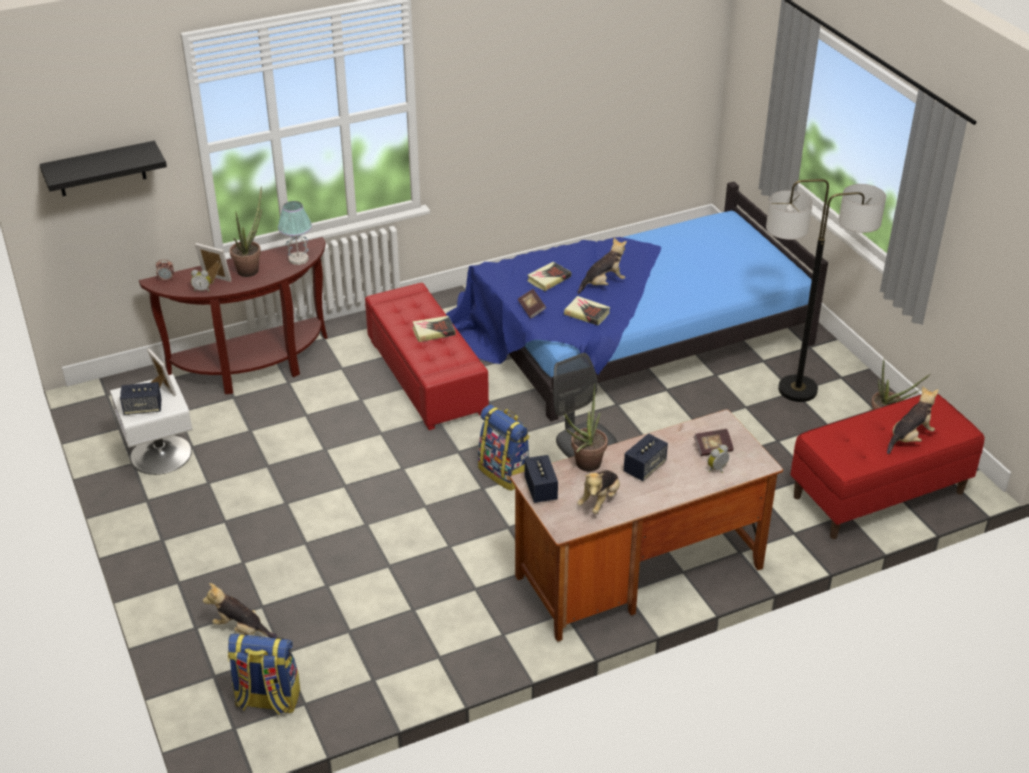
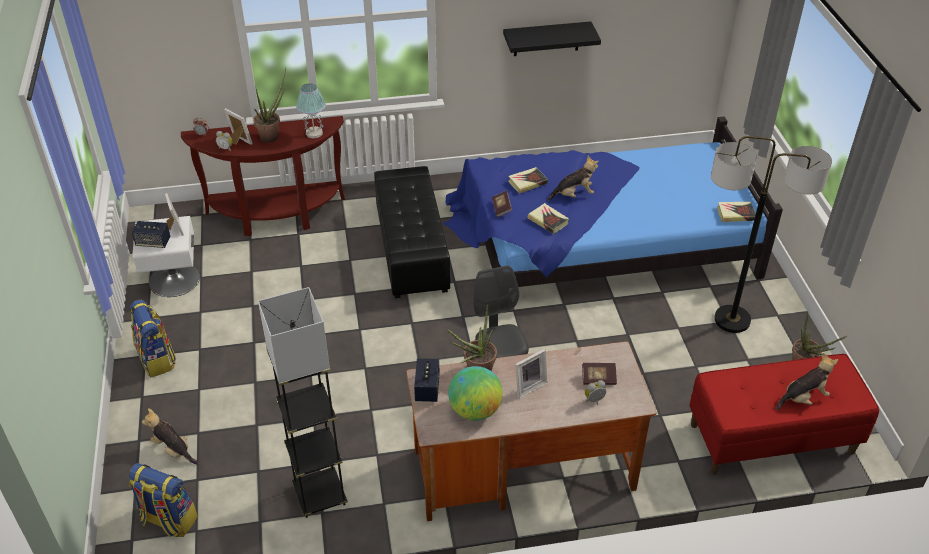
camera: 15 degrees right, 5 degrees up
(101, 169) = (151, 35): black shelf -> black shelf (546, 39)
(427, 376) = (412, 248): red ottoman -> black ottoman
(429, 641) = (320, 495): none -> grey floor lamp
(433, 331) = (417, 213): book -> book (735, 214)
(505, 473) = (443, 350): backpack -> backpack (157, 359)
(600, 500) = (475, 410): plush toy -> globe
(644, 468) = (528, 386): speaker -> picture frame

